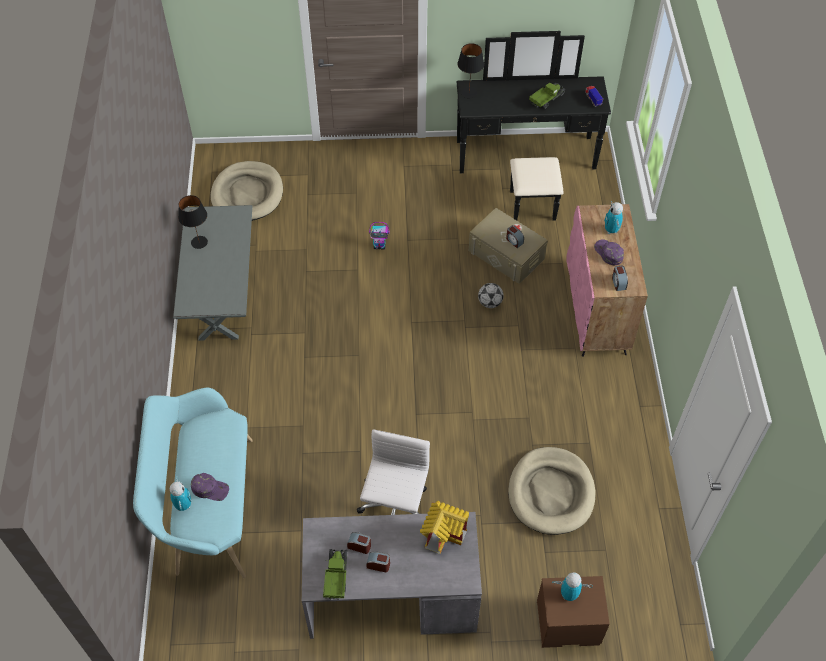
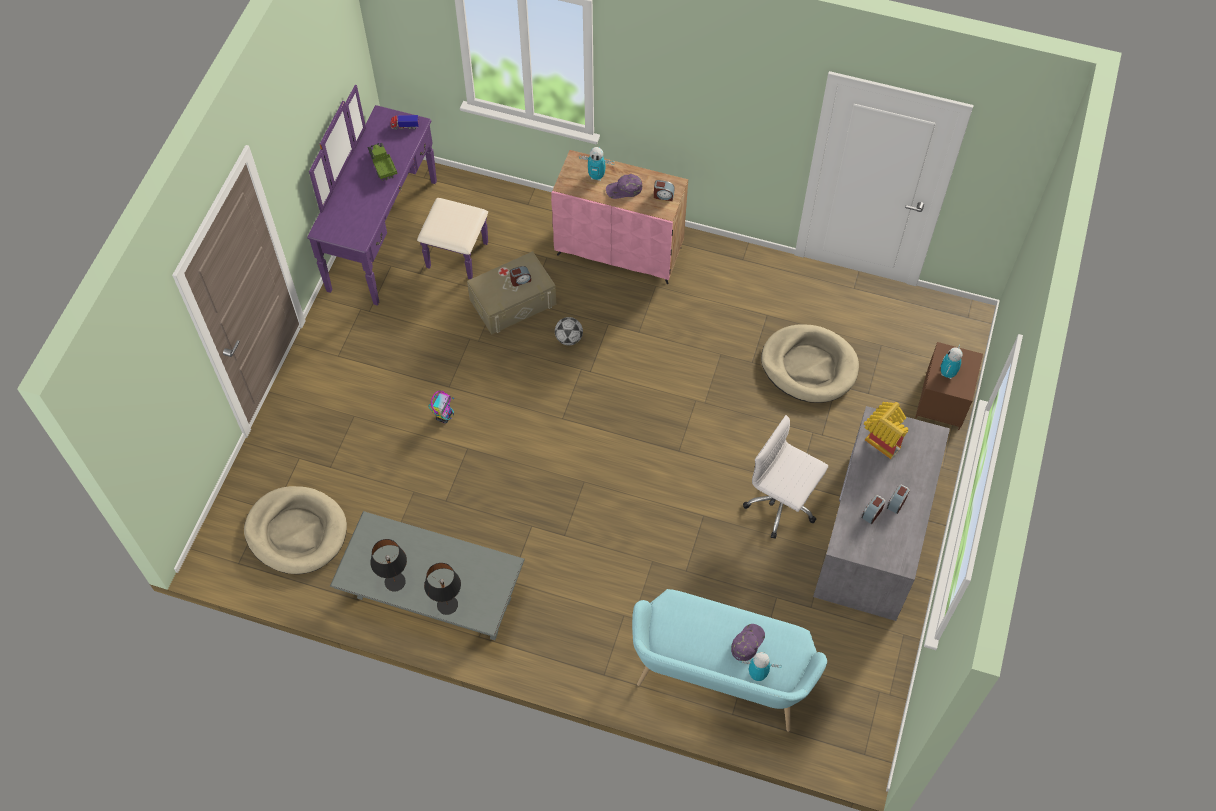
camera: 70 degrees left, 5 degrees up
(336, 577) = (898, 542): toy truck -> none
(469, 93) = (333, 232): black table lamp -> black table lamp (447, 605)
(528, 166) = (400, 239): black dresser -> purple dresser

